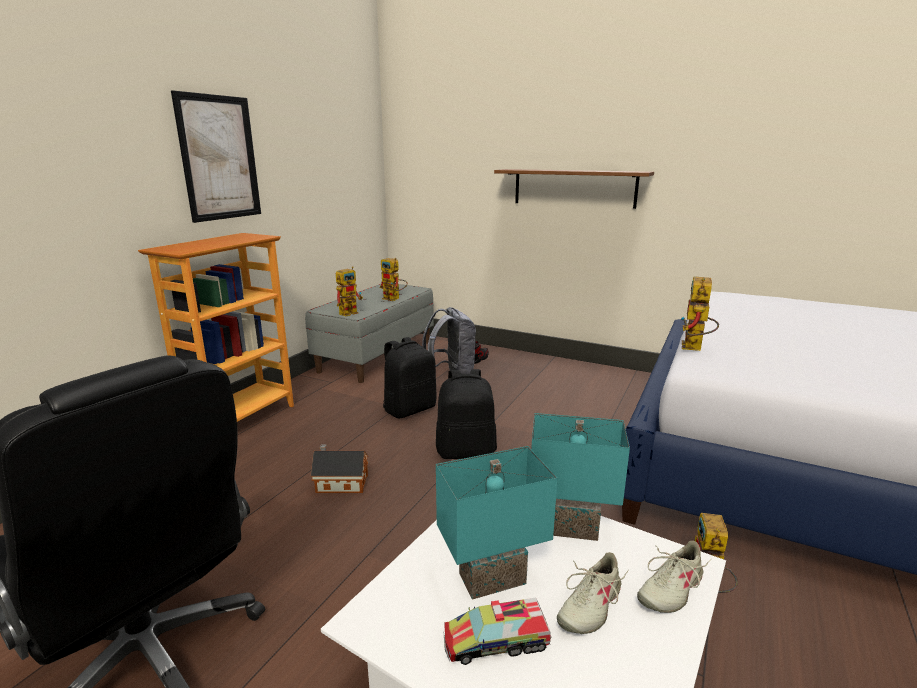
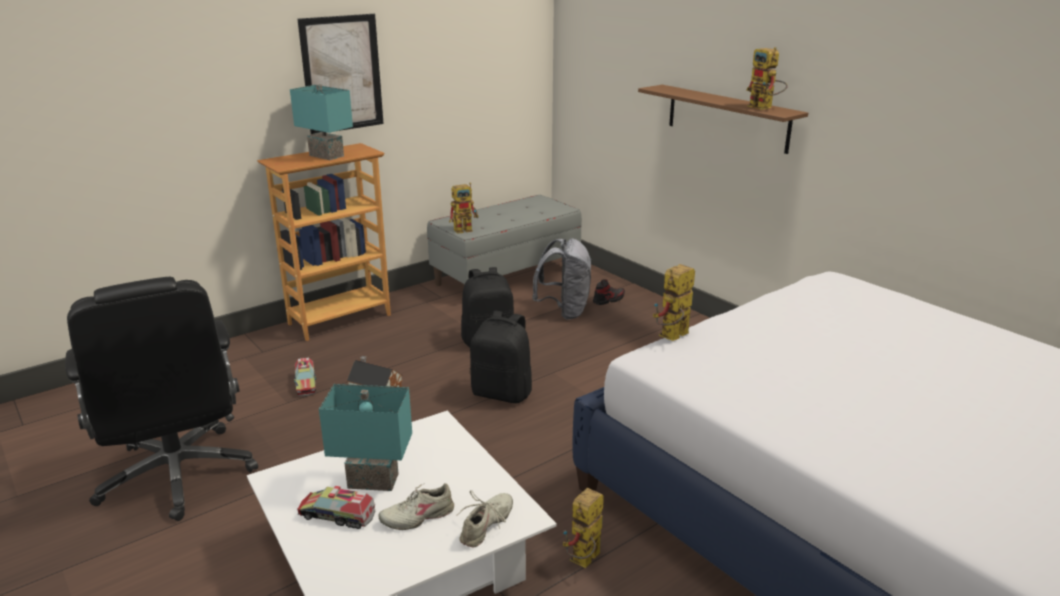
camera: 25 degrees right, 5 degrees up
(251, 492) = (306, 384): none -> toy truck
(394, 299) = (525, 219): toy robot -> toy robot (764, 108)
(570, 529) = (464, 467): turquoise table lamp -> turquoise table lamp (325, 156)
(670, 589) = (486, 526): beige shoe -> beige shoe turned 135 degrees clockwise

